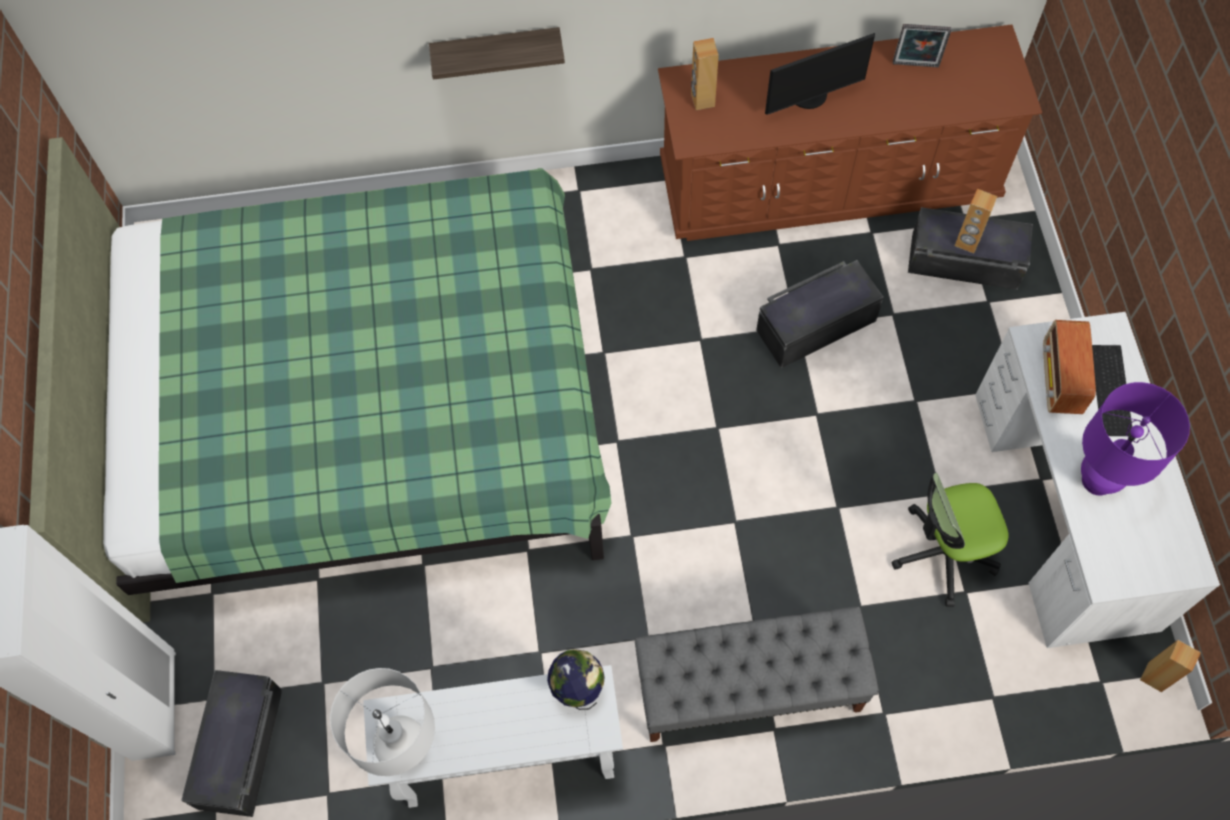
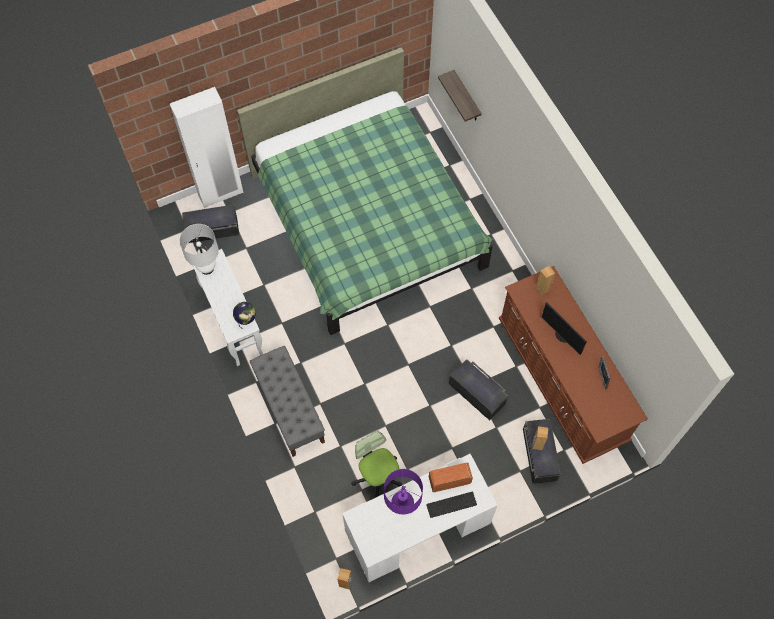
camera: 70 degrees right, 0 degrees up
(496, 50) = (521, 192): shelf -> shelf (467, 97)

